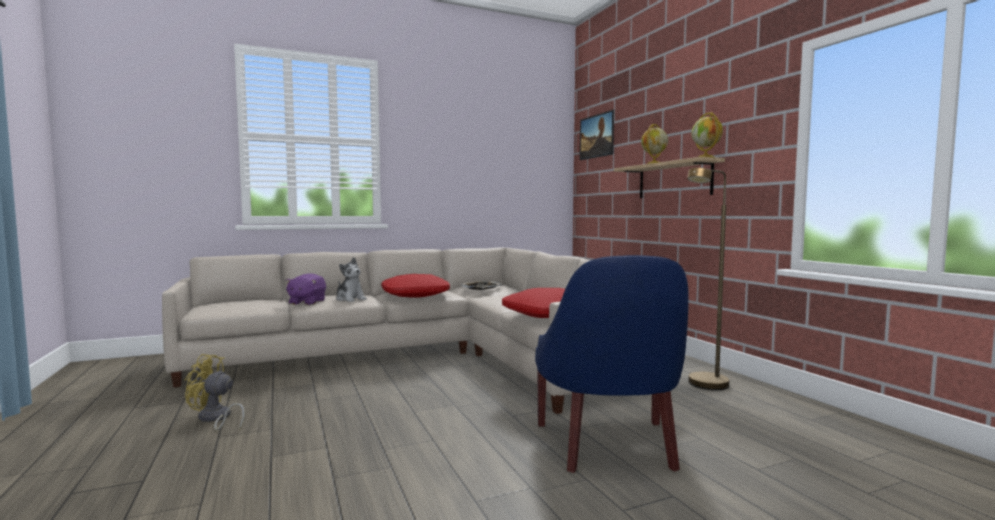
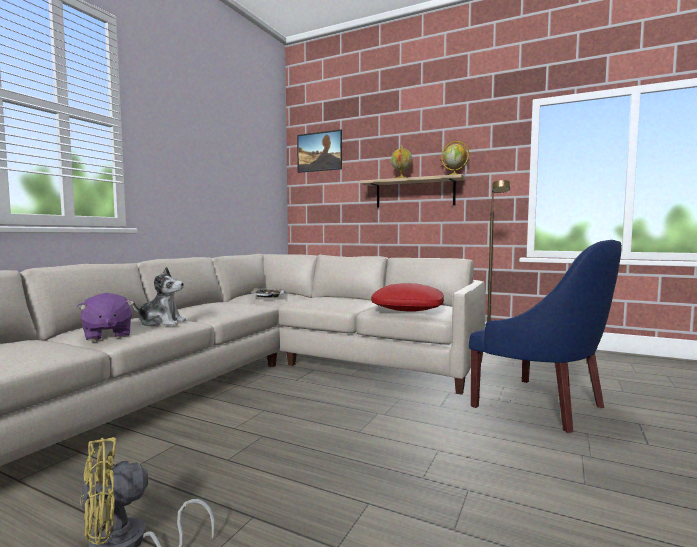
camera: 40 degrees left, 0 degrees up
(415, 295) = (223, 309): red pillow -> none

